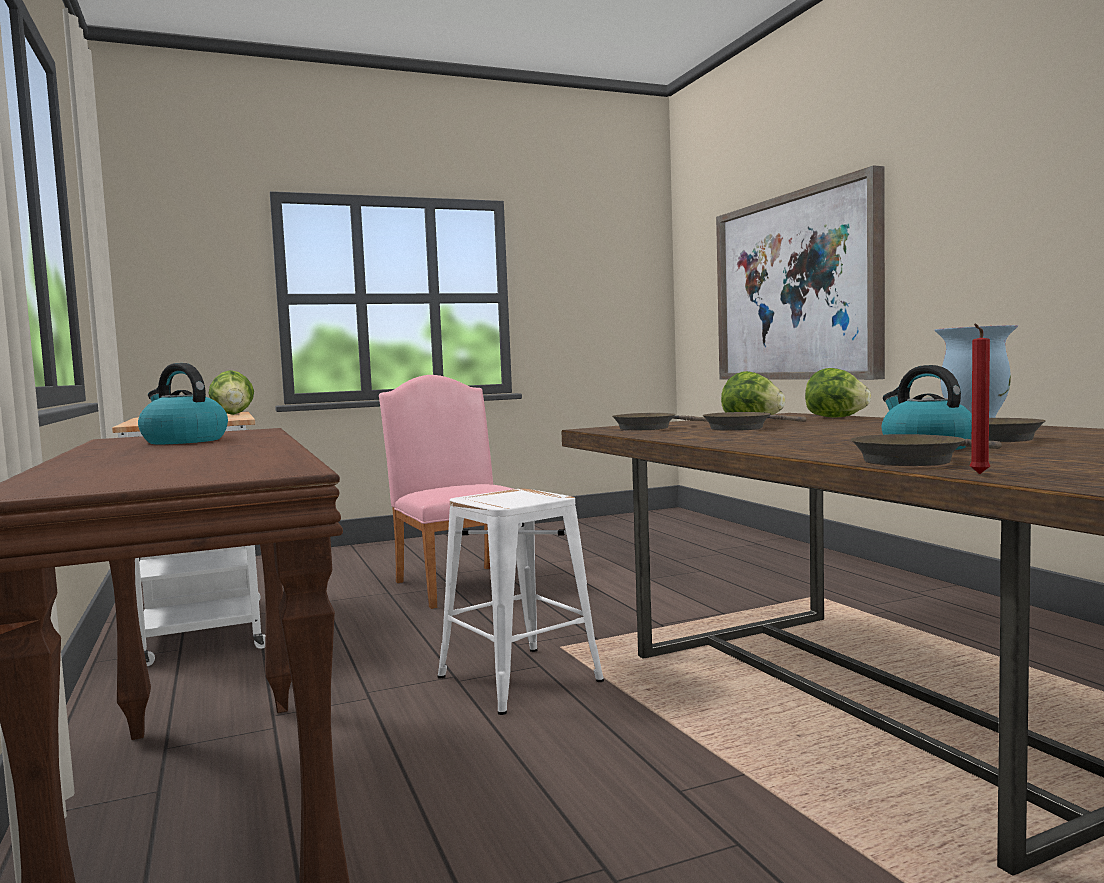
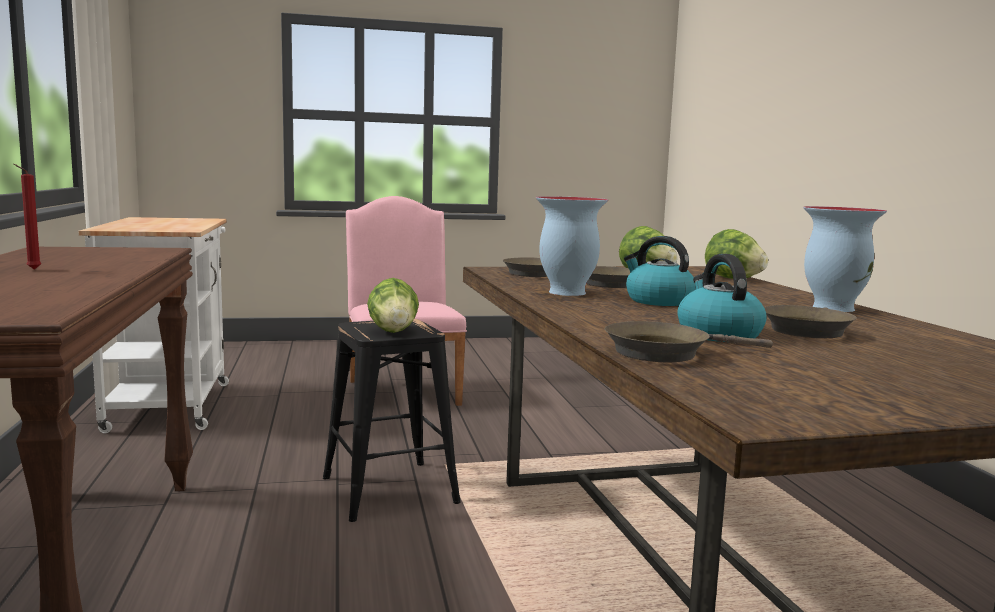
camera: 10 degrees right, 5 degrees up
(183, 441) = (75, 259): kettle -> kettle (658, 301)
(233, 414) = (202, 222): lettuce -> lettuce (393, 331)
(518, 679) = (388, 490): white stool -> black stool
(711, 436) = (566, 292): none -> vase
(795, 288) = (767, 134): picture -> none
(978, 474) = (677, 381): red candle -> red candle (31, 269)

